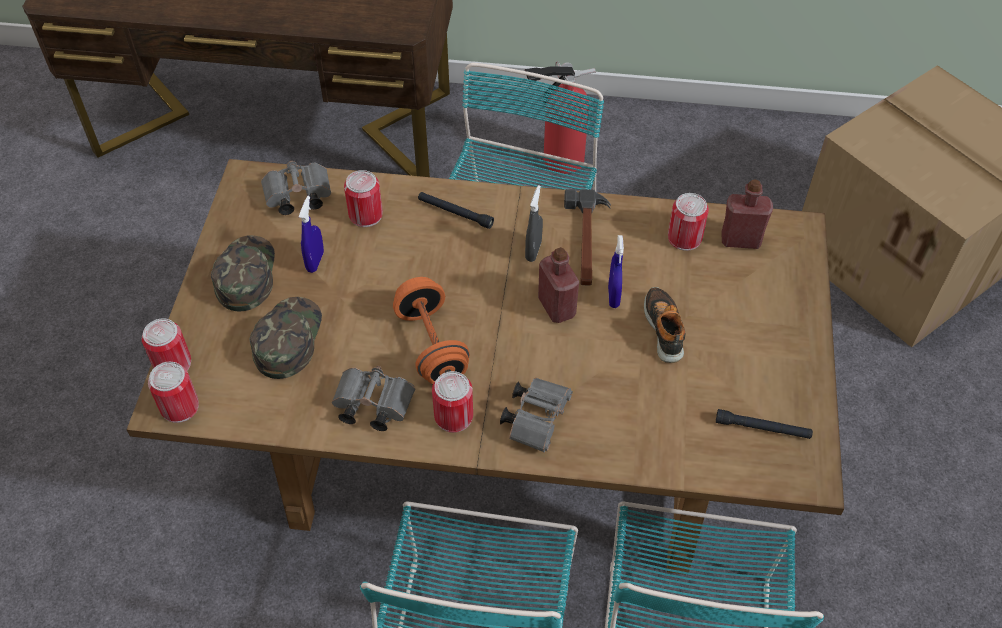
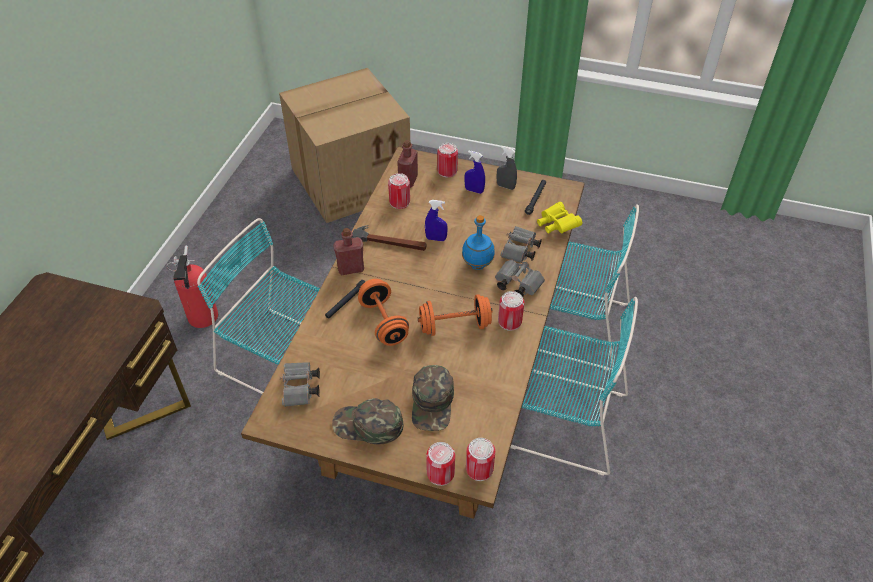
camera: 80 degrees left, 5 degrees down
(287, 339) = (433, 402): green cap -> green cap turned 105 degrees counterclockwise
(315, 261) = (367, 382): blue spray bottle -> blue spray bottle (474, 190)
(365, 215) = (331, 350): can -> can (447, 171)
(371, 406) = (495, 361): grey binoculars -> grey binoculars (519, 252)
(424, 261) = (384, 322): none -> orange dumbbell
(533, 251) = (390, 268): grey spray bottle -> grey spray bottle (505, 186)
(556, 307) = (438, 264): red bottle -> red bottle (351, 269)
(568, 359) = (477, 265): none -> blue bottle
(664, 329) = (464, 222): shoe -> none
(701, 467) = (556, 225): none -> yellow binoculars

